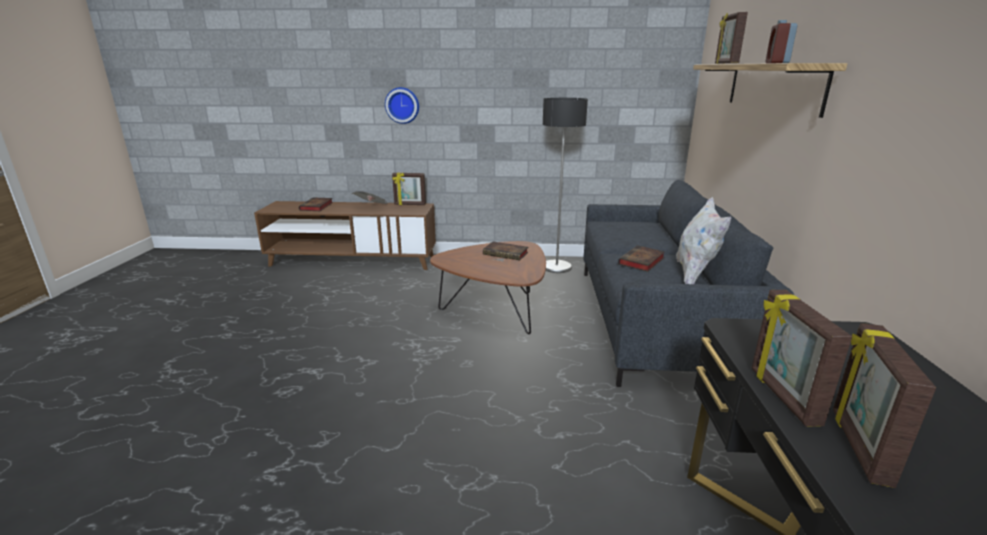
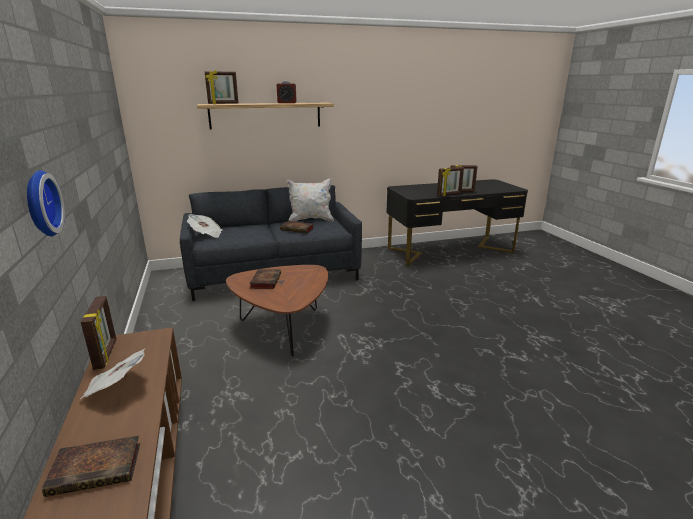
camera: 110 degrees left, 0 degrees up
(557, 267) = (172, 315): floor lamp -> none
(629, 222) = (206, 234): none -> newspaper

